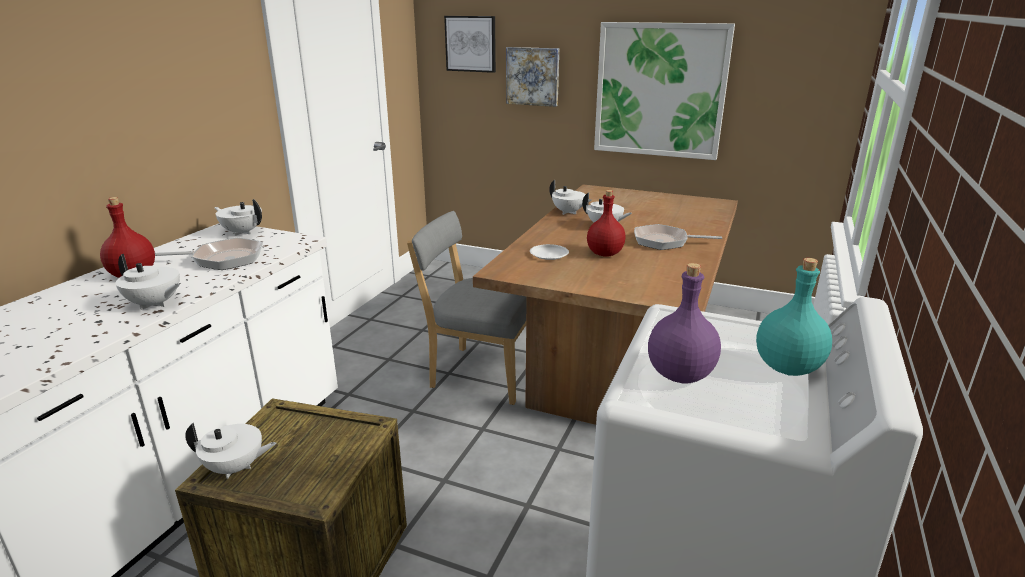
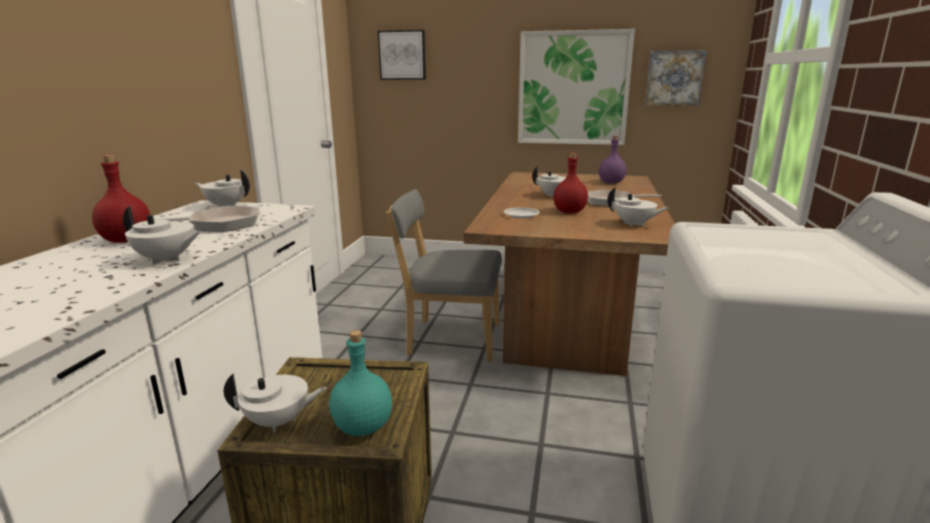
camera: 10 degrees left, 5 degrees down
(533, 76) = (460, 81): picture -> picture (674, 78)
(568, 212) = (515, 188): white teapot -> white teapot (634, 224)
(679, 374) = (756, 261): purple bottle -> purple bottle (611, 182)
(789, 368) = (842, 251): turquoise bottle -> turquoise bottle (364, 427)

